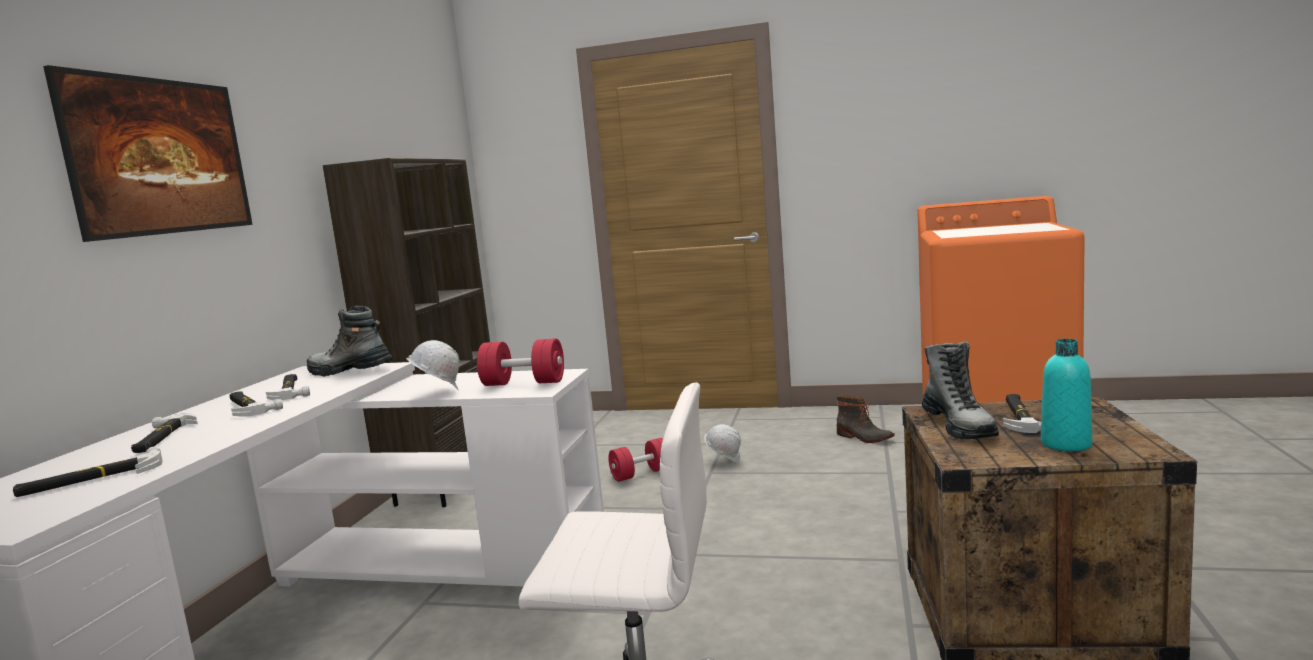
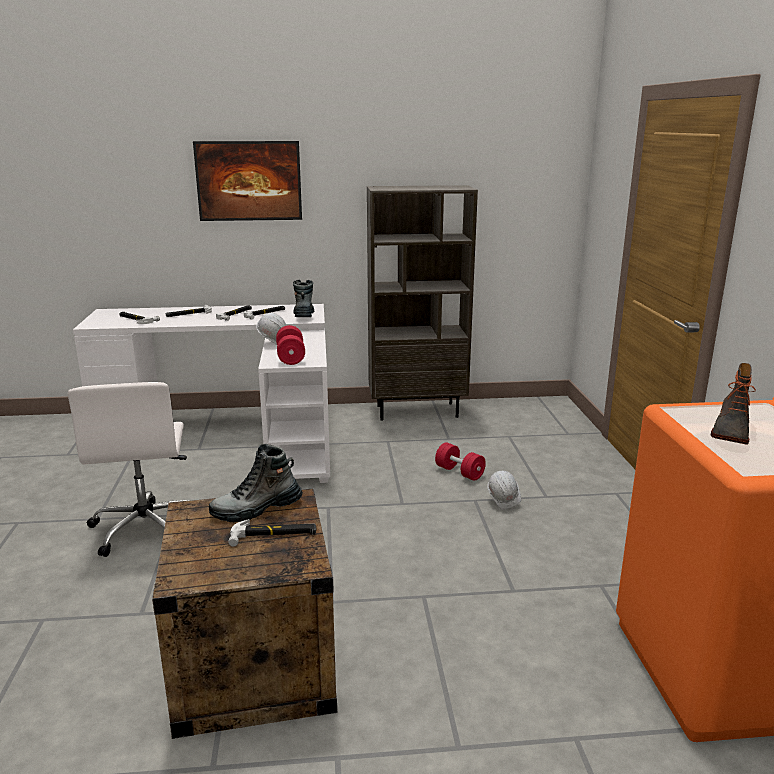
camera: 70 degrees right, 10 degrees up
(864, 437) = (606, 571): boot -> boot (730, 431)
(1066, 444) = (203, 548): turquoise bottle -> none

